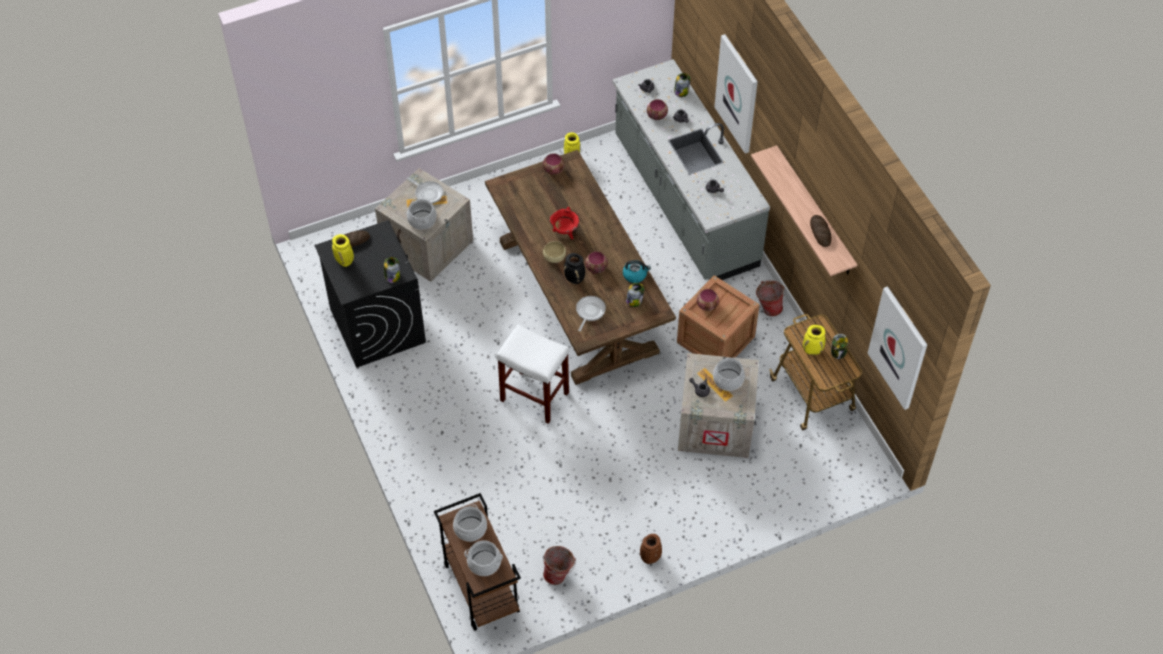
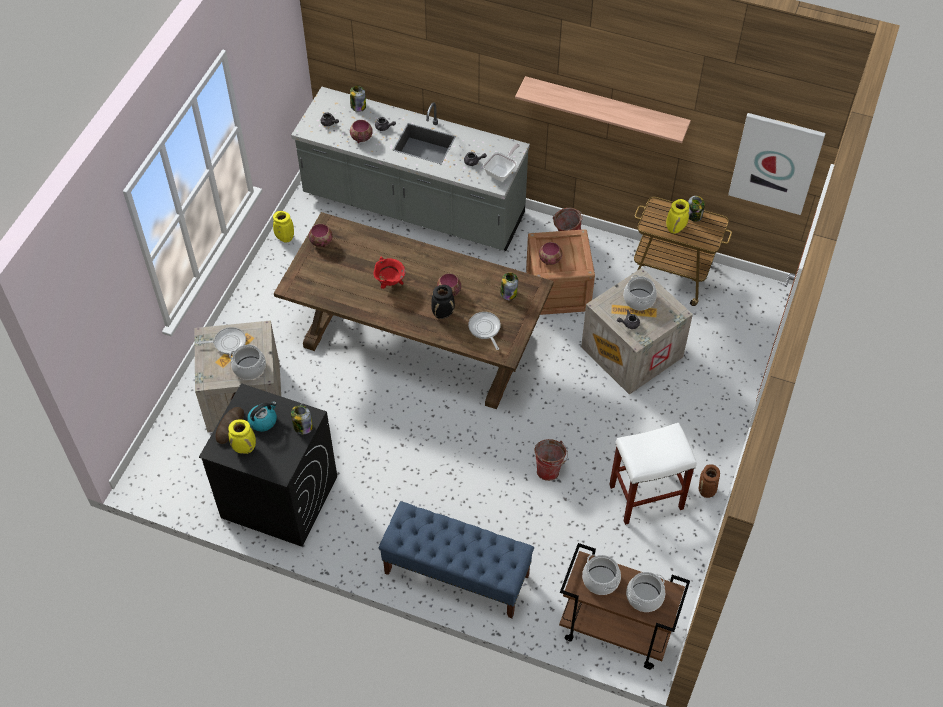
camera: 45 degrees left, 0 degrees up
(426, 465) = (456, 574): none -> blue bench
(533, 396) = (475, 446): white stool -> white stool (645, 497)
(554, 256) = (404, 308): beige bowl -> none
(559, 574) = (658, 565): bucket -> bucket (549, 468)
(635, 275) = (485, 273): kettle -> kettle (263, 421)
(725, 211) = (501, 171): none -> frying pan
(737, 93) = (443, 60): picture -> none
(820, 232) = (636, 116): bread -> none

